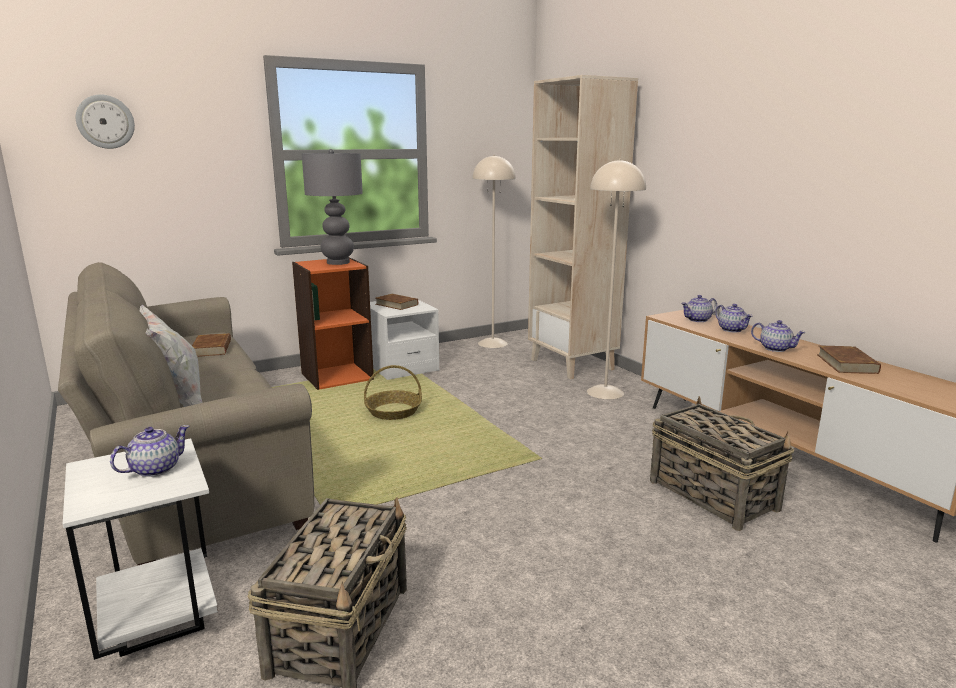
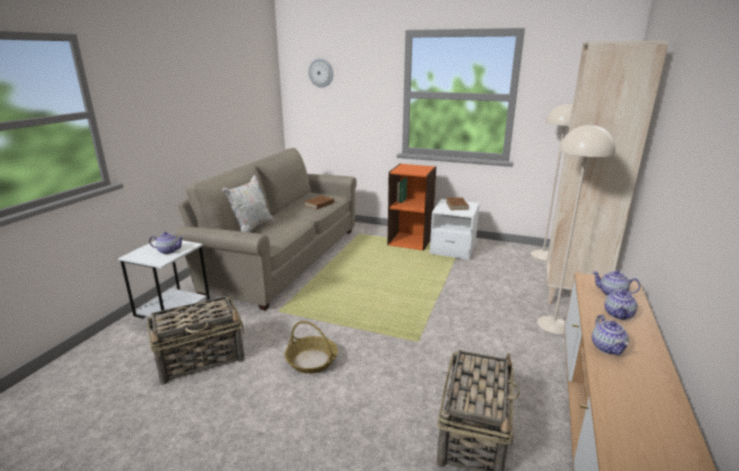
camera: 50 degrees right, 5 degrees up
(338, 262) = (418, 169): grey table lamp -> none
(393, 411) = (399, 273): basket -> basket (312, 360)
(847, 364) = (641, 397): brown book -> none

